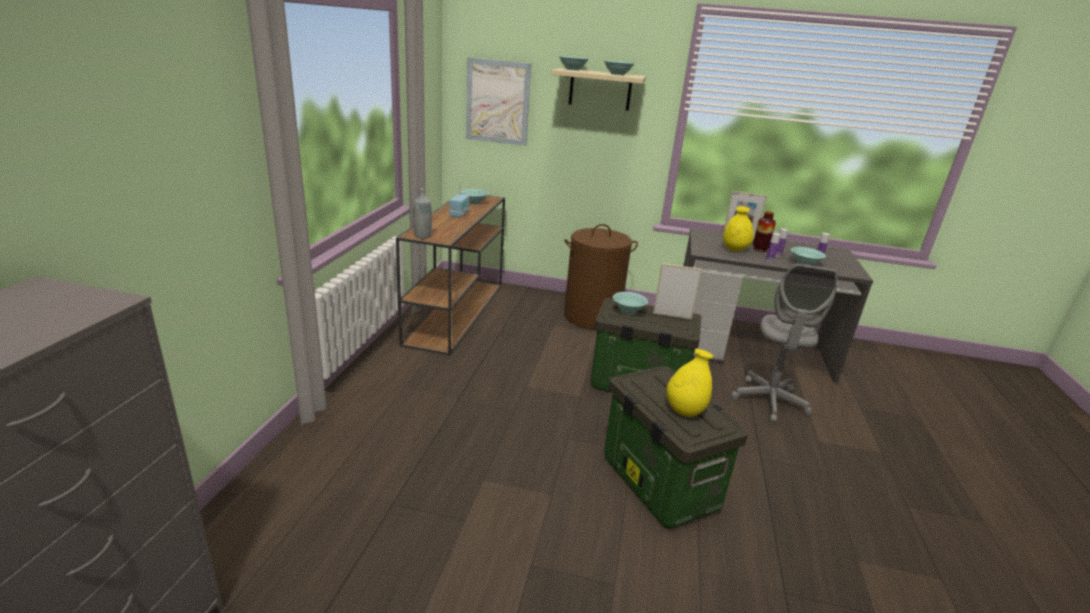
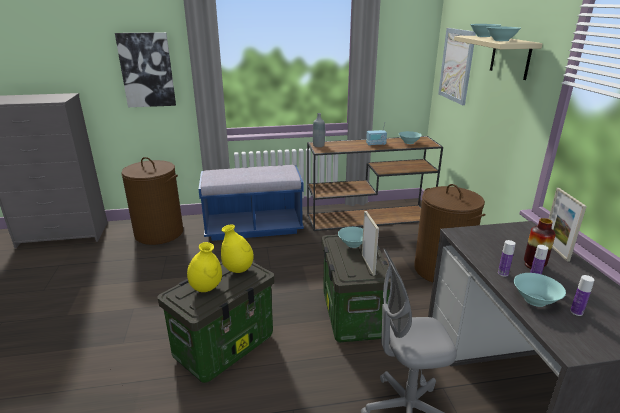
camera: 70 degrees right, 0 degrees up
(173, 173) = (147, 70): none -> picture
(293, 501) = (159, 233): none -> brown laundry basket
(389, 396) = (253, 227): none -> blue bench
(734, 250) = (500, 249): yellow vase -> yellow vase (238, 270)

